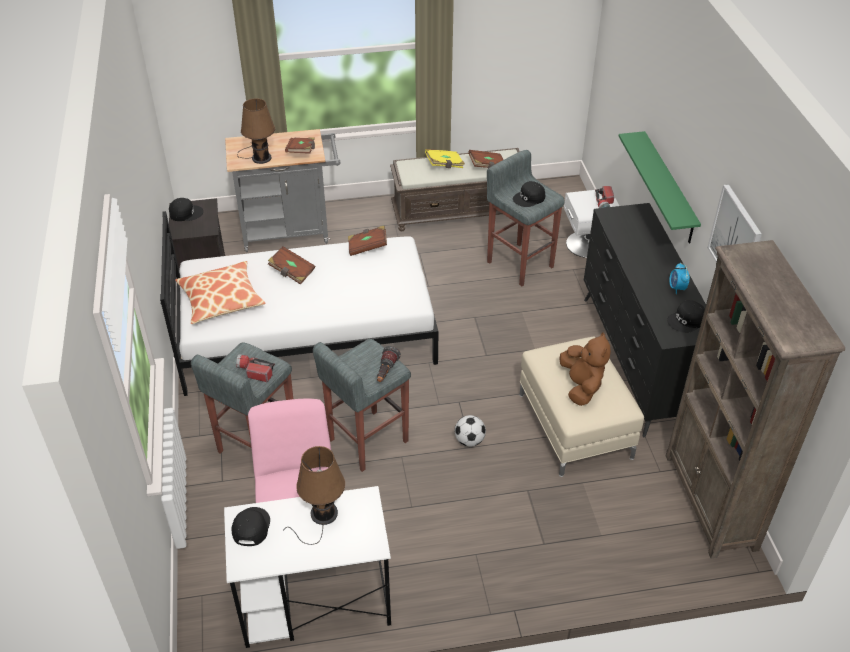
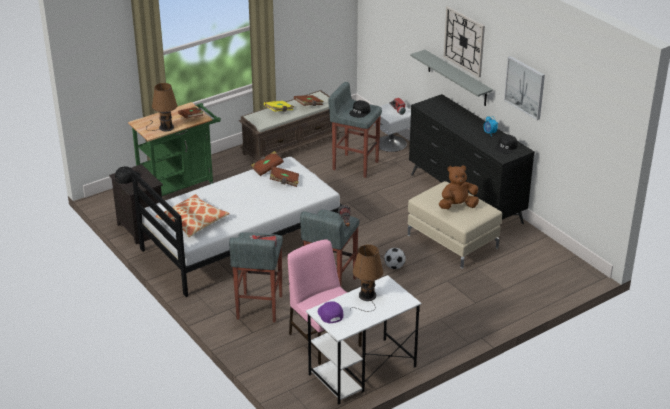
camera: 25 degrees left, 10 degrees down
(250, 527) = (330, 314): black cap -> purple cap
(291, 231) = (180, 186): grey cart -> green cart
(292, 272) = (228, 194): brown book -> brown book (284, 182)
(581, 386) = (457, 206): brown plush toy -> brown plush toy turned 75 degrees counterclockwise
(668, 188) = (457, 78): green shelf -> grey shelf
(684, 138) = (464, 41): none -> wall clock
(710, 502) = (555, 255): brown bookcase -> none

